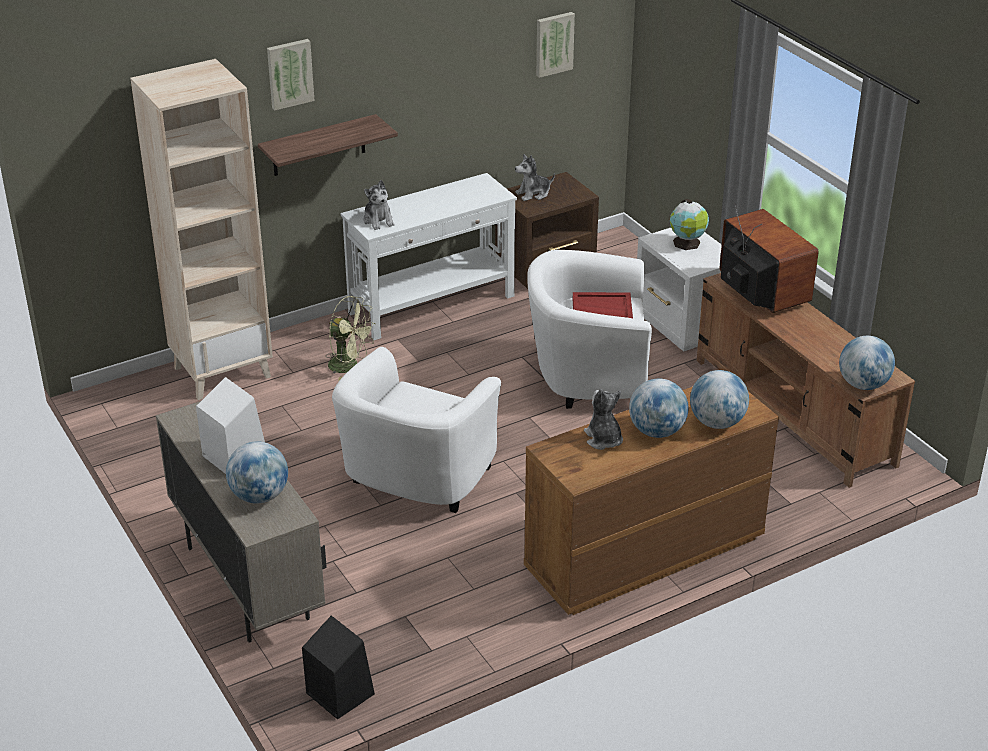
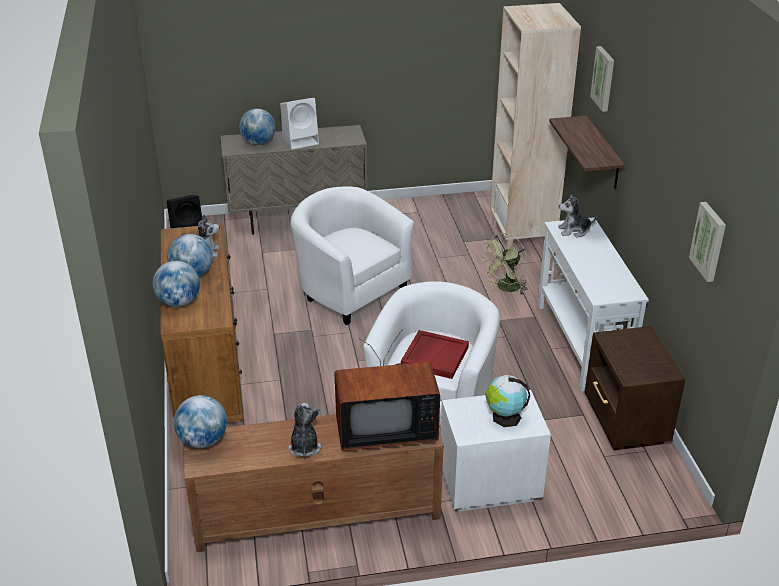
camera: 110 degrees right, 0 degrees up
(533, 194) = (639, 346): plush toy -> plush toy (304, 447)

